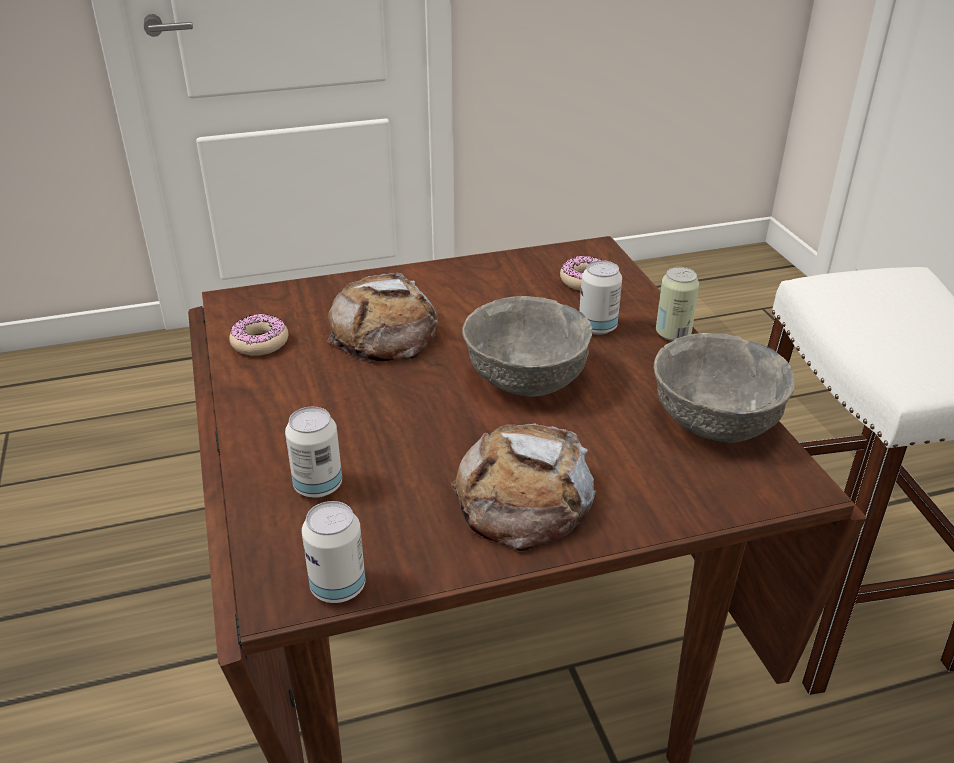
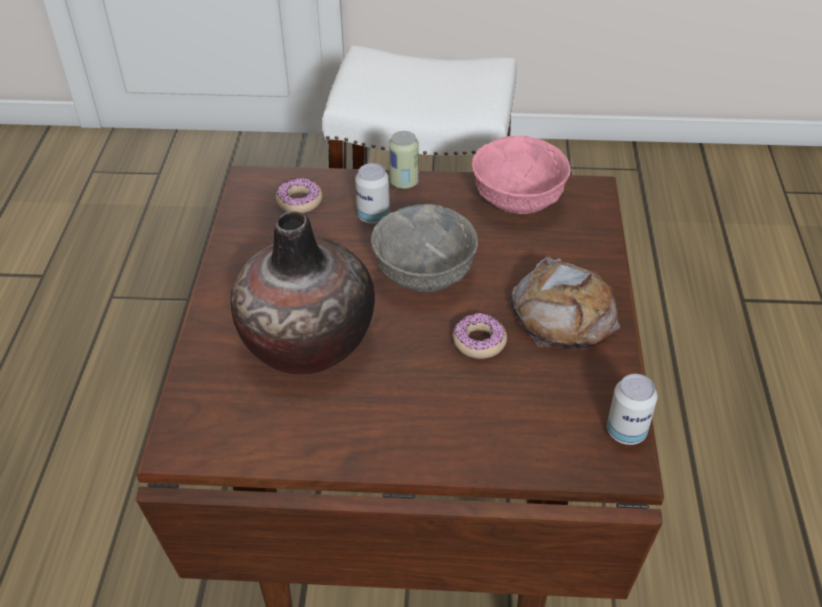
camera: 70 degrees left, 10 degrees up
(260, 342) = (275, 434): donut -> donut (479, 341)
(318, 486) = (511, 425): can -> none
(385, 331) = (307, 342): bread -> vase
(715, 421) = (516, 200): grey bowl -> pink bowl

